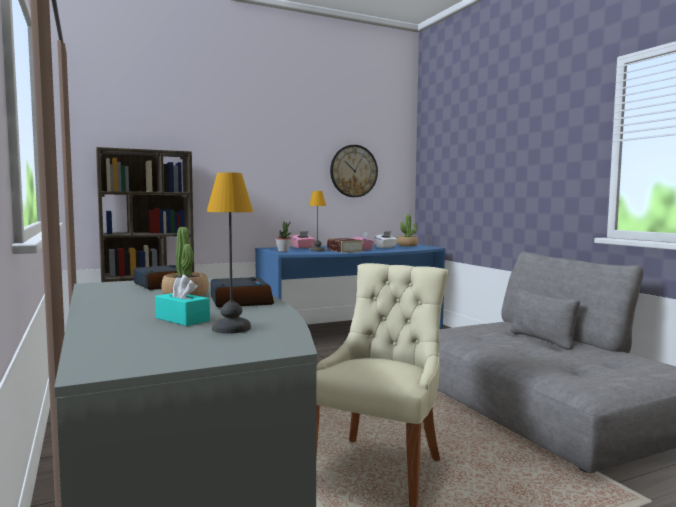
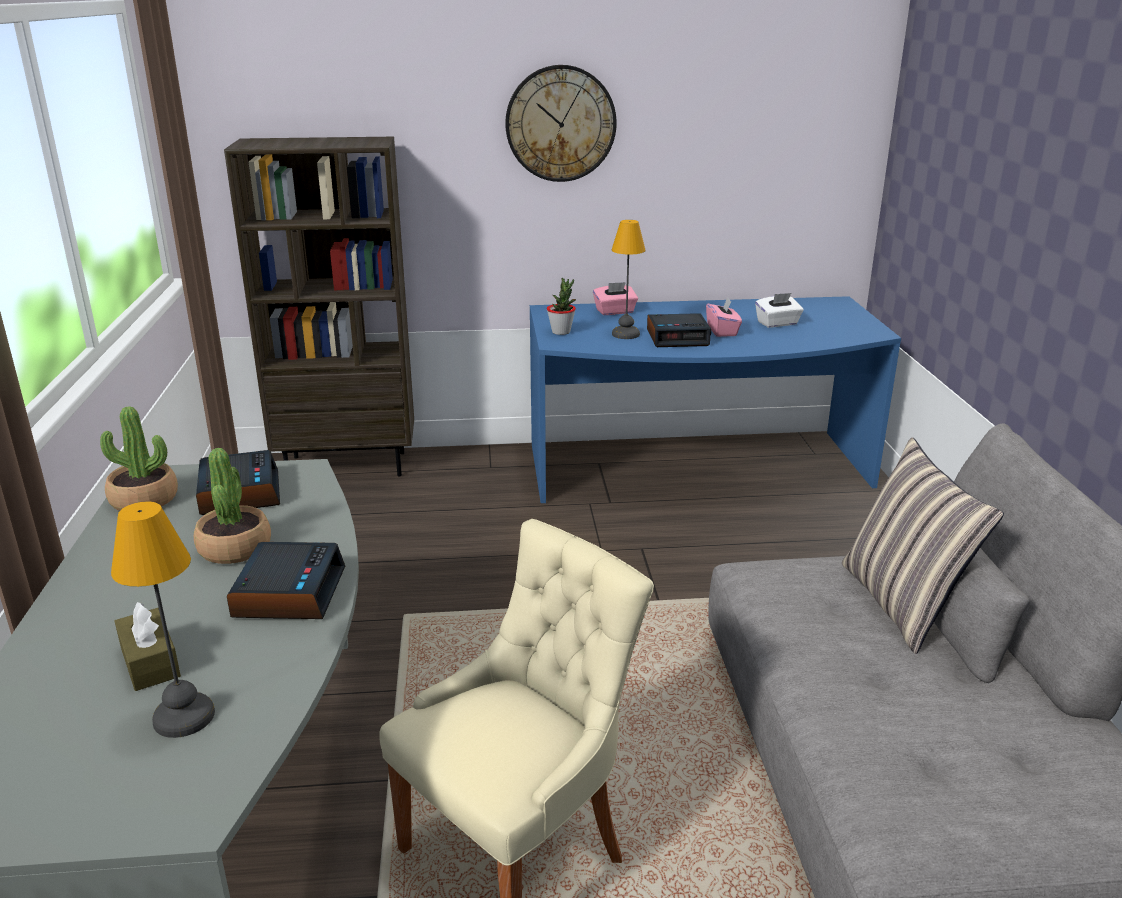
camera: 20 degrees right, 20 degrees up
(182, 319) = (150, 662): turquoise tissue box -> brown tissue box
(344, 250) = (678, 338): book -> alarm clock
(353, 171) = (740, 150): wall clock -> wall clock (560, 124)
(407, 245) = (833, 315): potted plant -> potted plant (144, 499)
(510, 333) = (902, 604): none -> pillow

